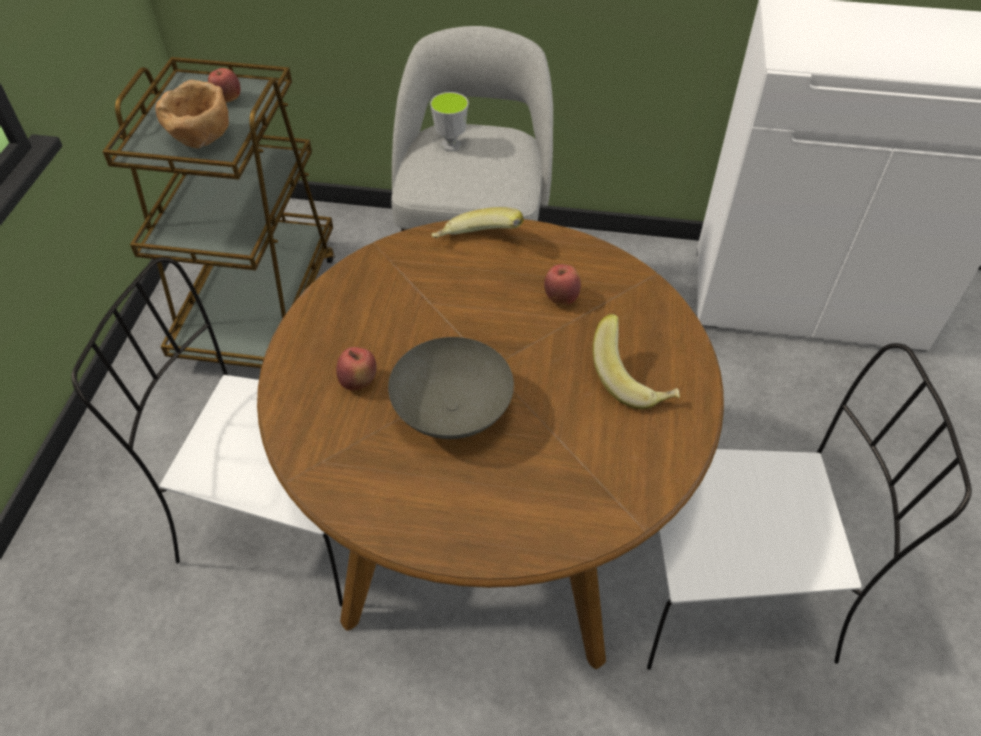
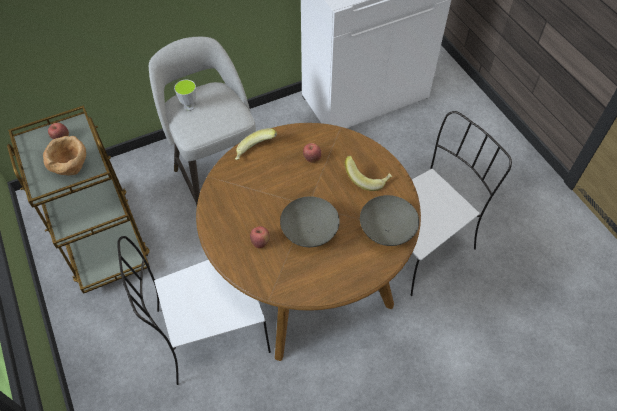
camera: 35 degrees left, 5 degrees up
(595, 490) = (387, 231): none -> grey bowl

